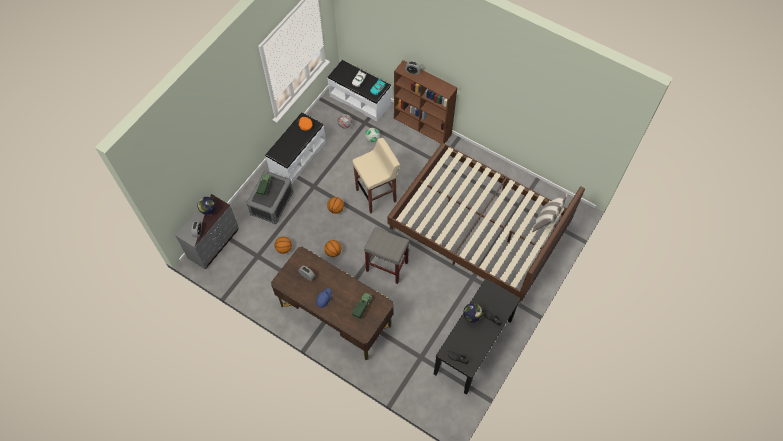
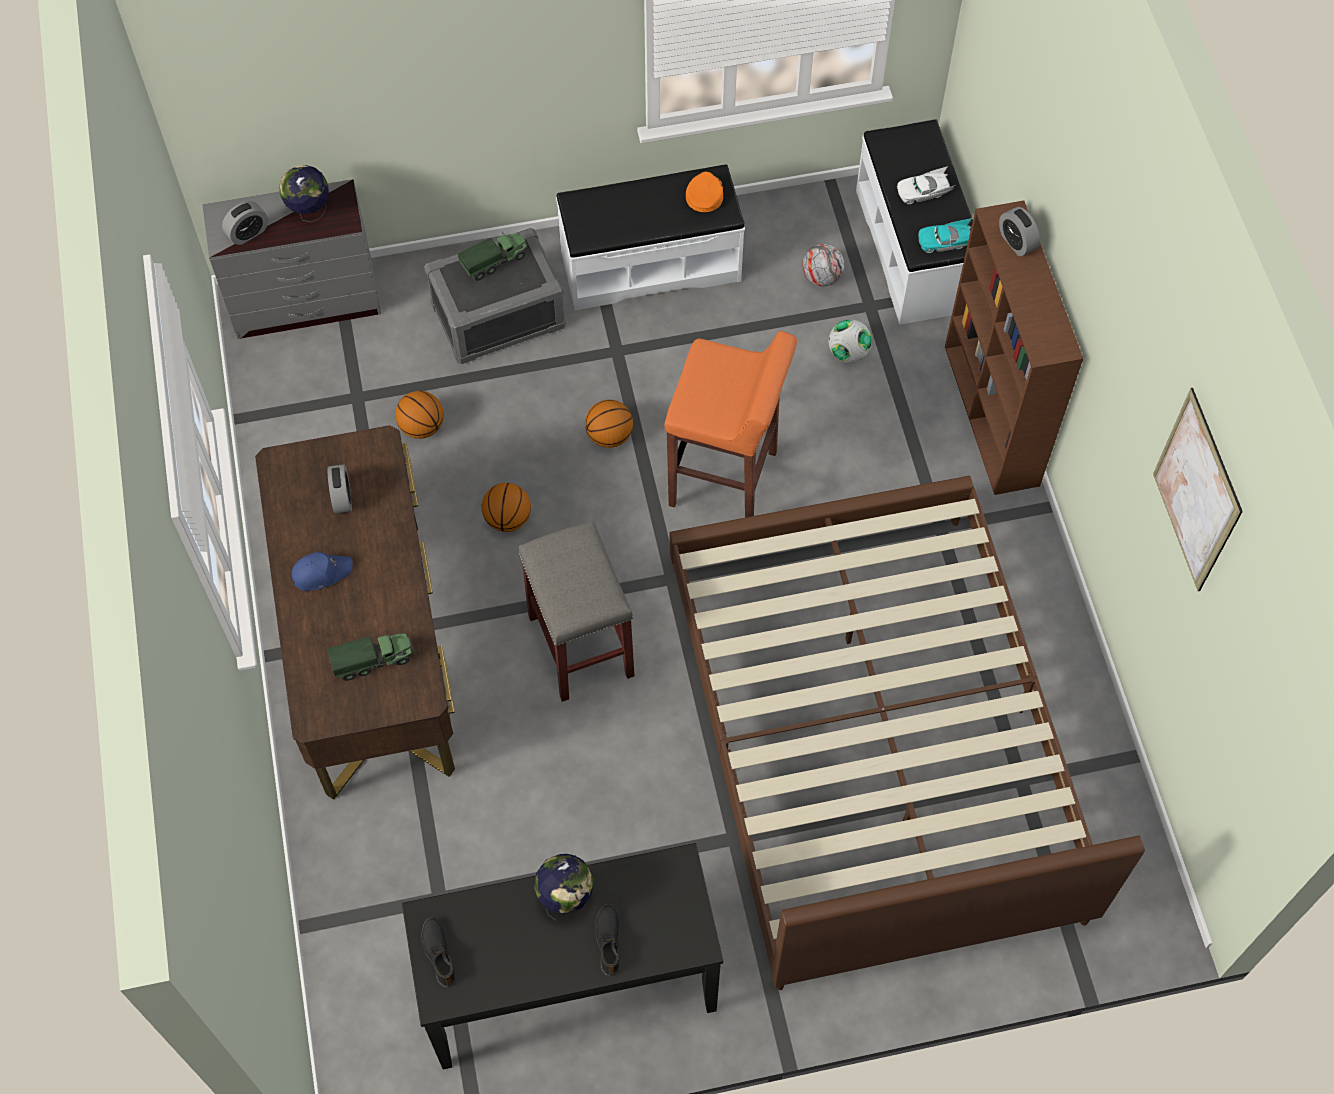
camera: 45 degrees right, 0 degrees up
(376, 195) = (725, 479): beige stool -> orange stool
(530, 93) = (1196, 491): none -> picture
(546, 221) = (1017, 859): pillow -> none

